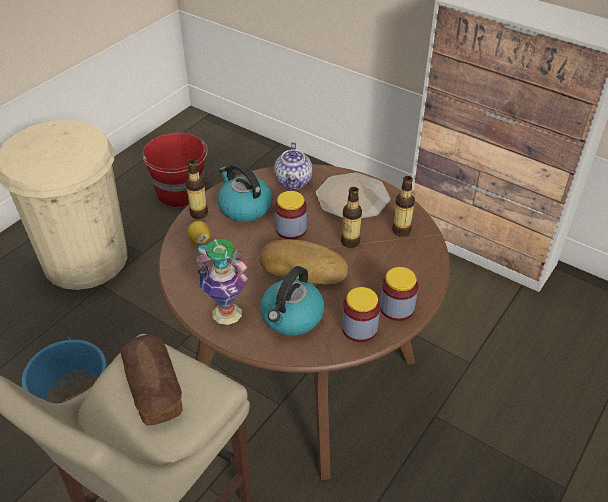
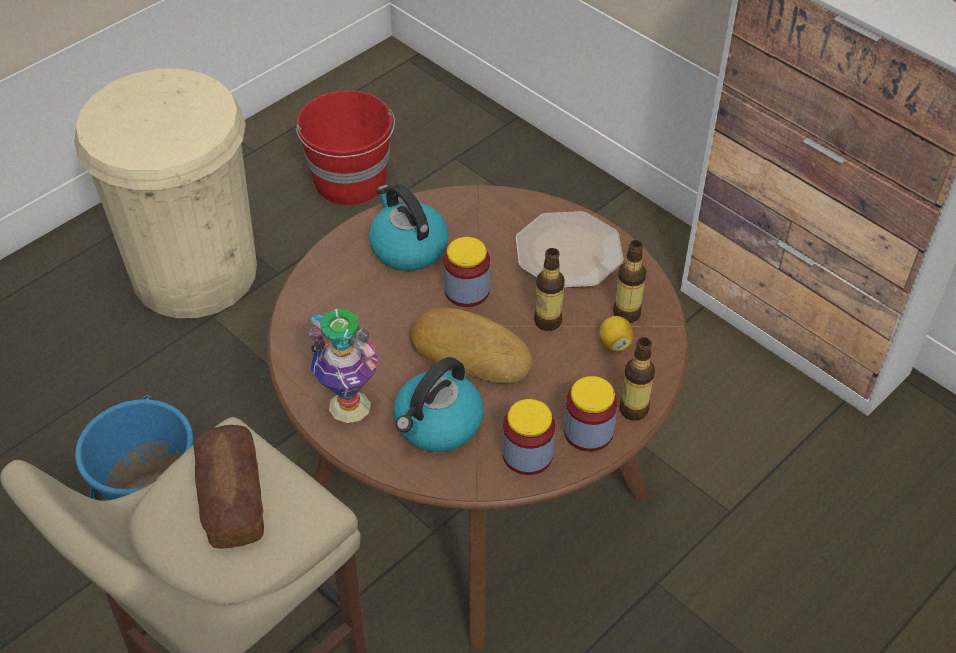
camera: 10 degrees right, 5 degrees up
(199, 213) = (341, 249): bottle -> bottle (633, 410)
(200, 240) = (334, 291): lemon -> lemon (614, 343)
(294, 181) = (489, 214): teapot -> none

